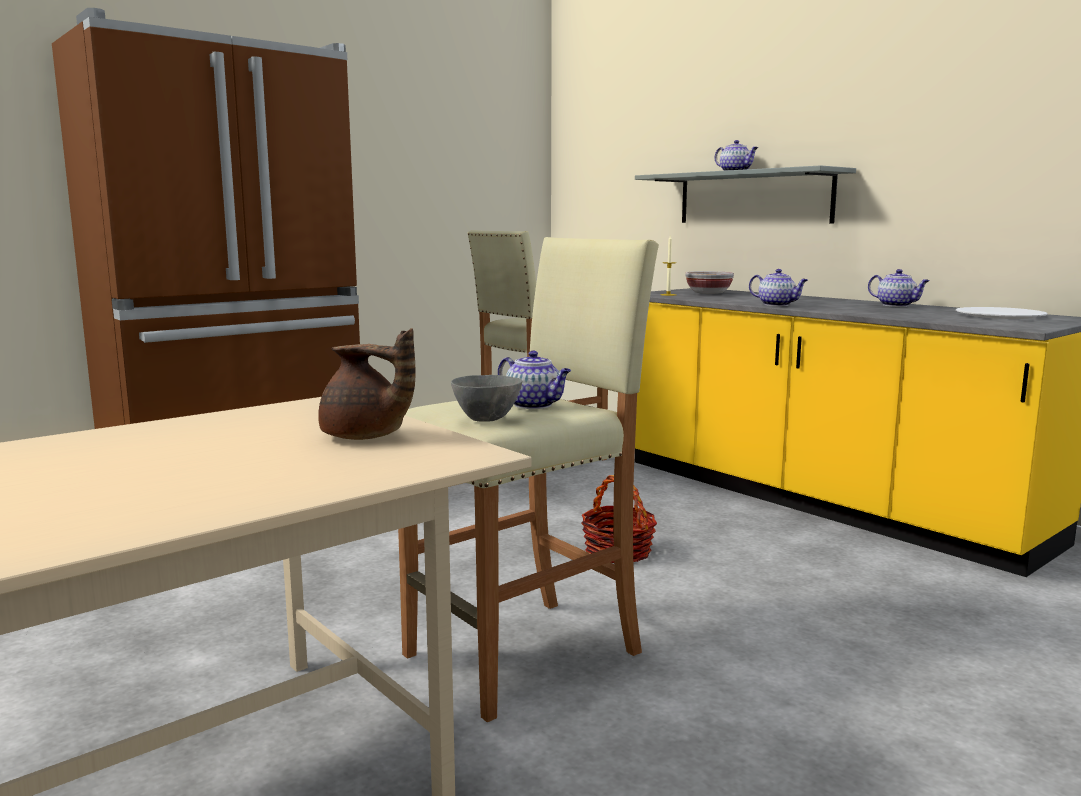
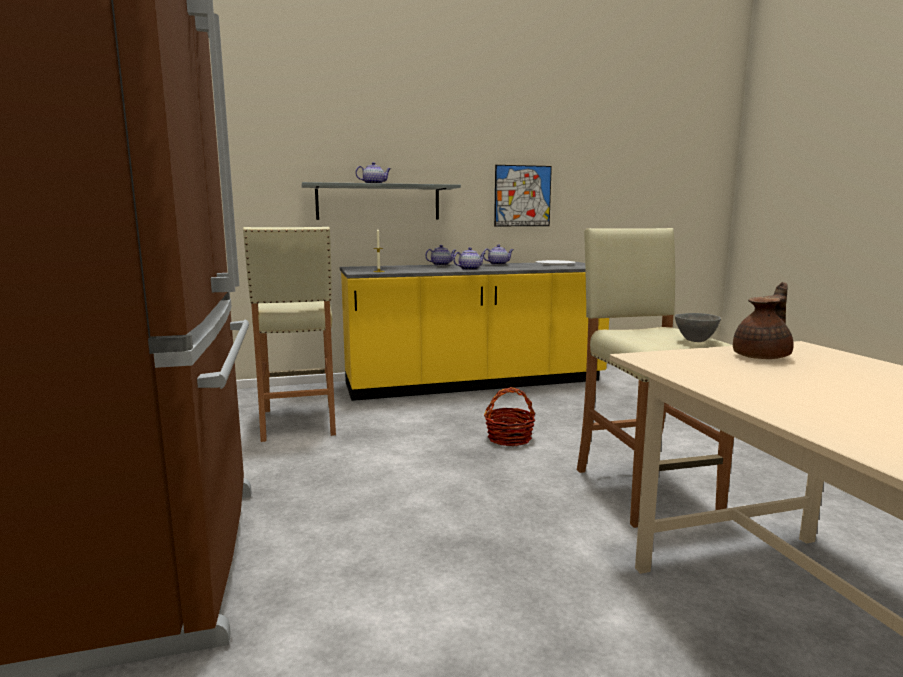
camera: 65 degrees left, 0 degrees up
(534, 405) = (653, 332): teapot -> teapot (441, 265)
(708, 293) = (384, 268): bowl -> none
(992, 178) = (522, 196): none -> picture

